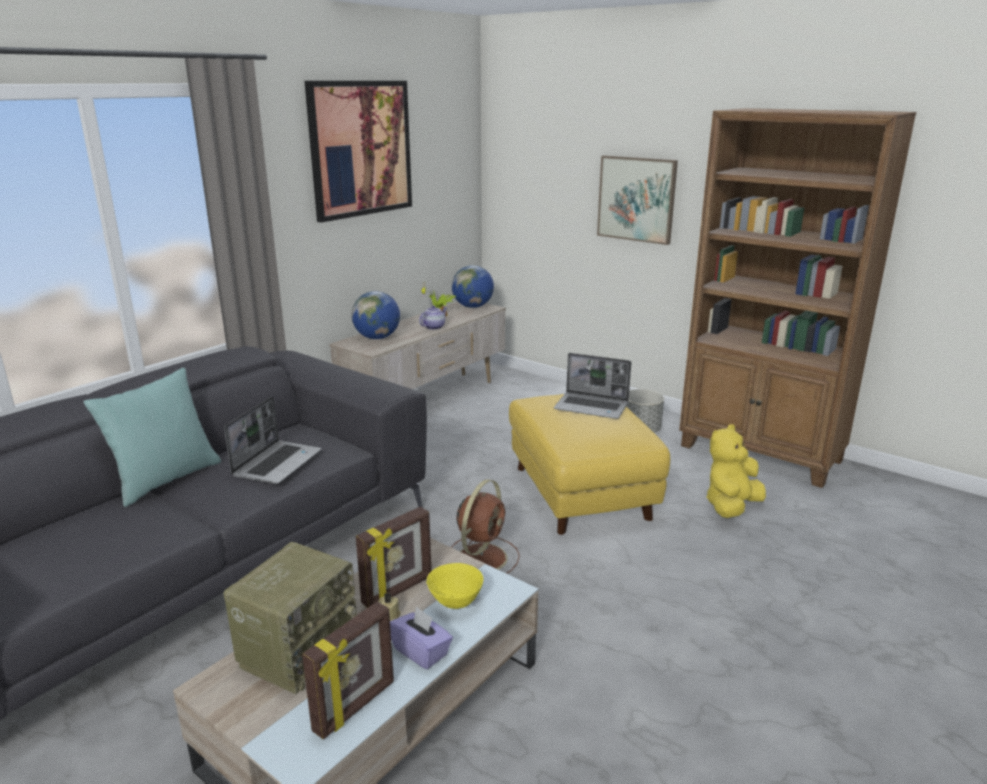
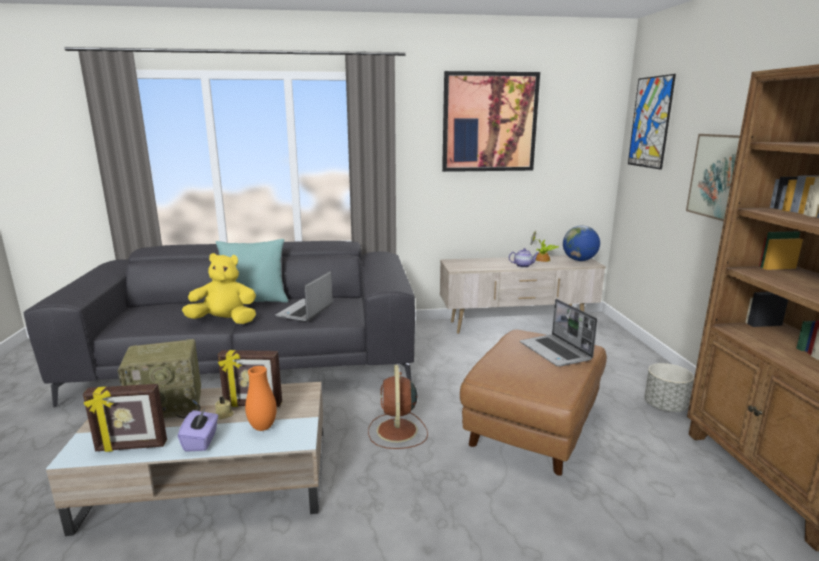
camera: 45 degrees right, 5 degrees down
(277, 463) = (305, 311): laptop -> laptop turned 135 degrees clockwise
(377, 338) = (473, 263): globe -> none
(455, 602) = (263, 427): yellow bowl -> orange vase
(483, 557) = (397, 431): brown fan -> brown fan turned 105 degrees clockwise
(524, 140) = (650, 122): none -> picture
(582, 492) = (533, 427): yellow ottoman -> brown ottoman
(731, 507) = (659, 507): yellow plush toy -> yellow plush toy (225, 321)

